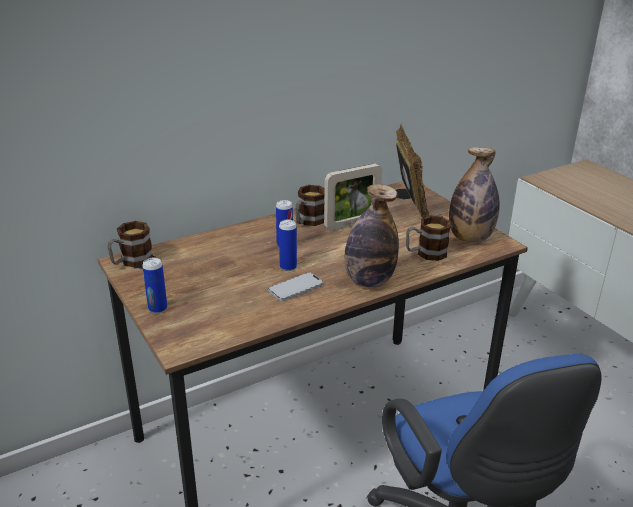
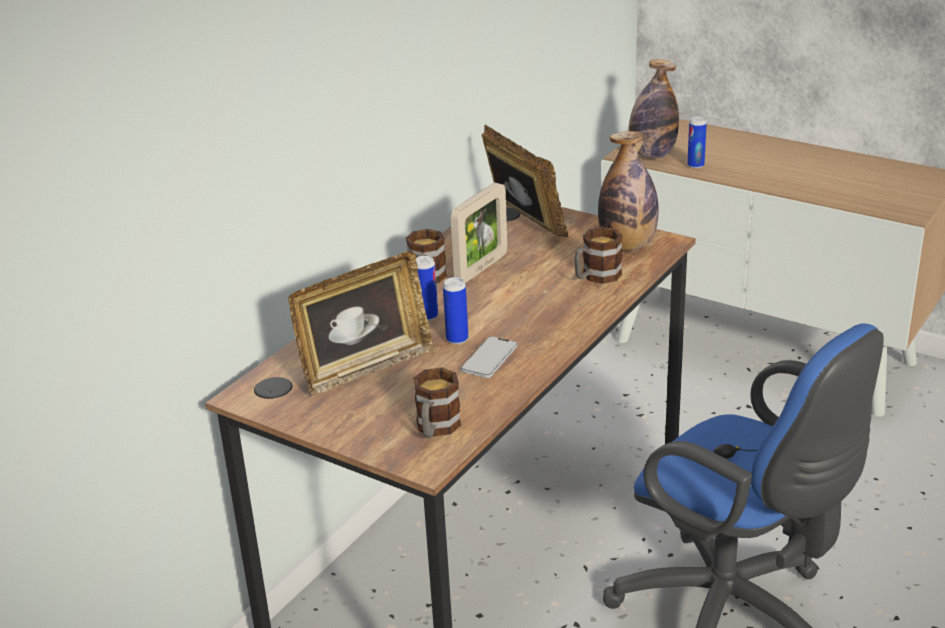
camera: 25 degrees left, 0 degrees up
(131, 262) = (257, 392): mug -> mug (435, 429)
(158, 309) = (353, 432): can -> can (695, 165)
(211, 267) = (365, 367): none -> picture frame
(369, 281) = (563, 326): bottle -> bottle (652, 155)

